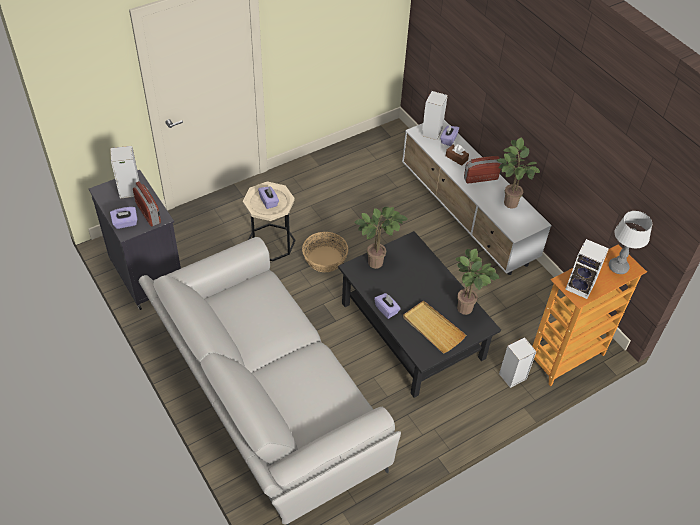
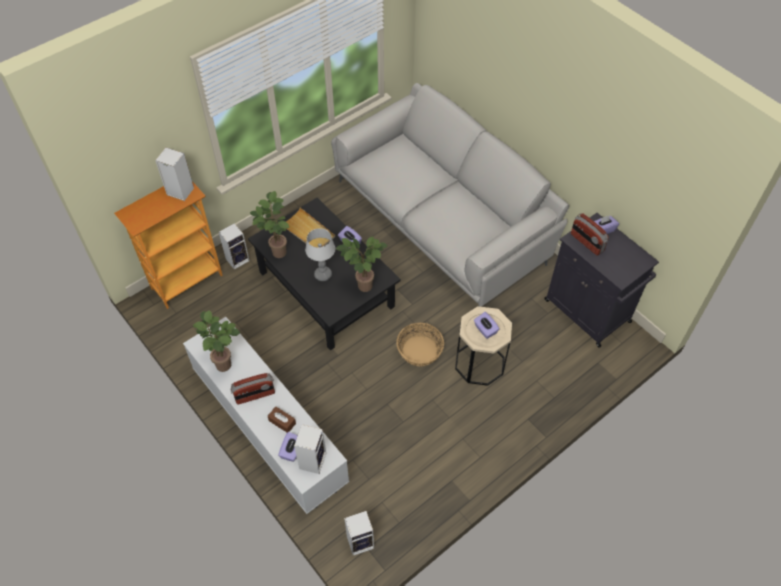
camera: 175 degrees right, 5 degrees up
(129, 191) = (618, 263): speaker -> speaker (361, 541)
(618, 267) = (140, 213): table lamp -> table lamp (323, 275)

